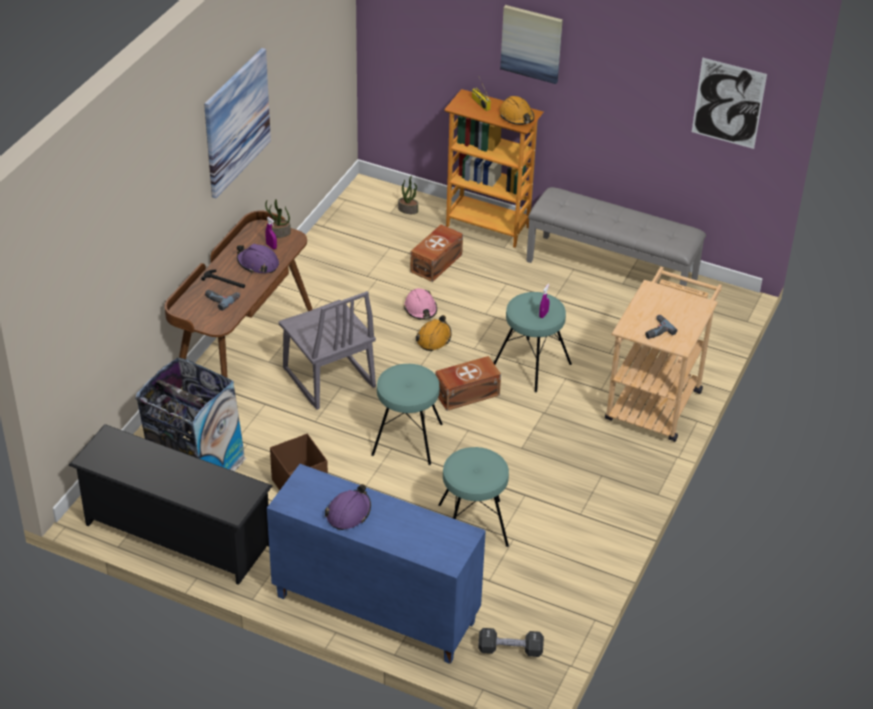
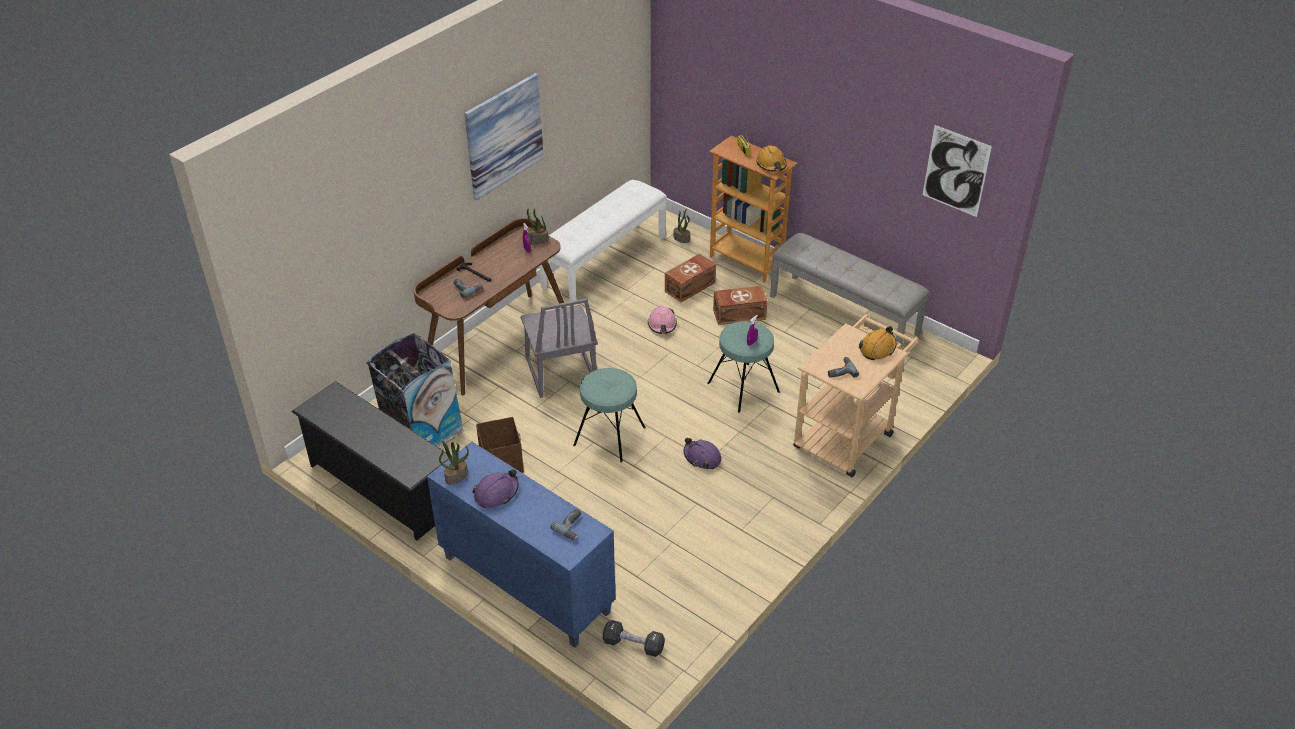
camera: 15 degrees right, 0 degrees up
(258, 264) = (509, 263): purple hard hat -> purple hard hat (702, 457)
(298, 502) = (456, 476): none -> potted plant
(330, 247) = (604, 261): none -> white bench
(434, 338) = (664, 351): orange hard hat -> orange hard hat (877, 348)
(442, 534) = (572, 527): none -> power drill
(466, 393) = (676, 404): brown storage box -> brown storage box (738, 314)
(472, 525) = (640, 523): turquoise stool -> none
(531, 43) = (789, 98): picture -> none

